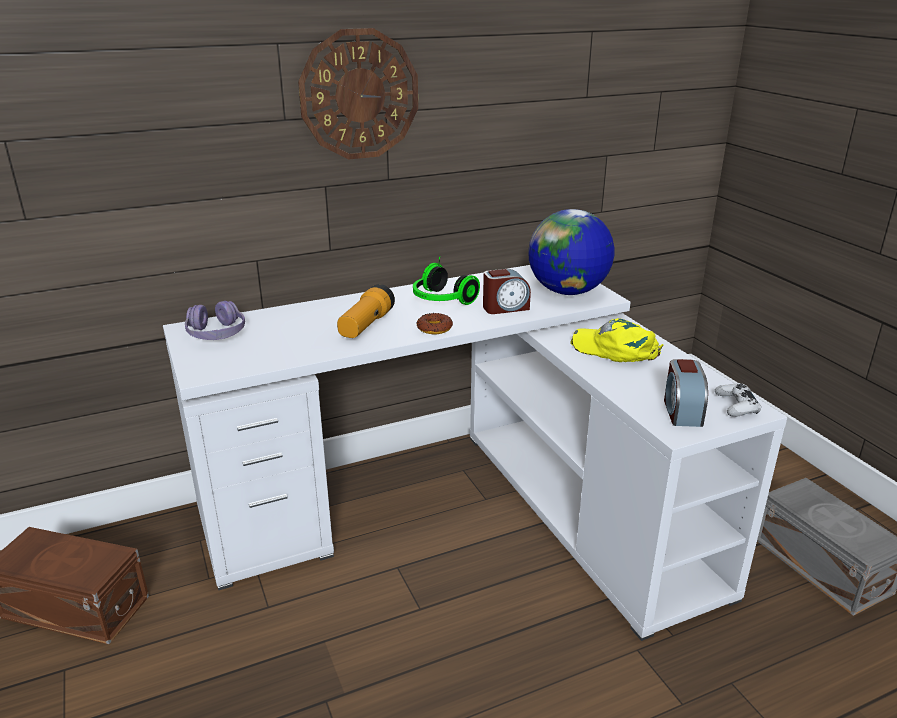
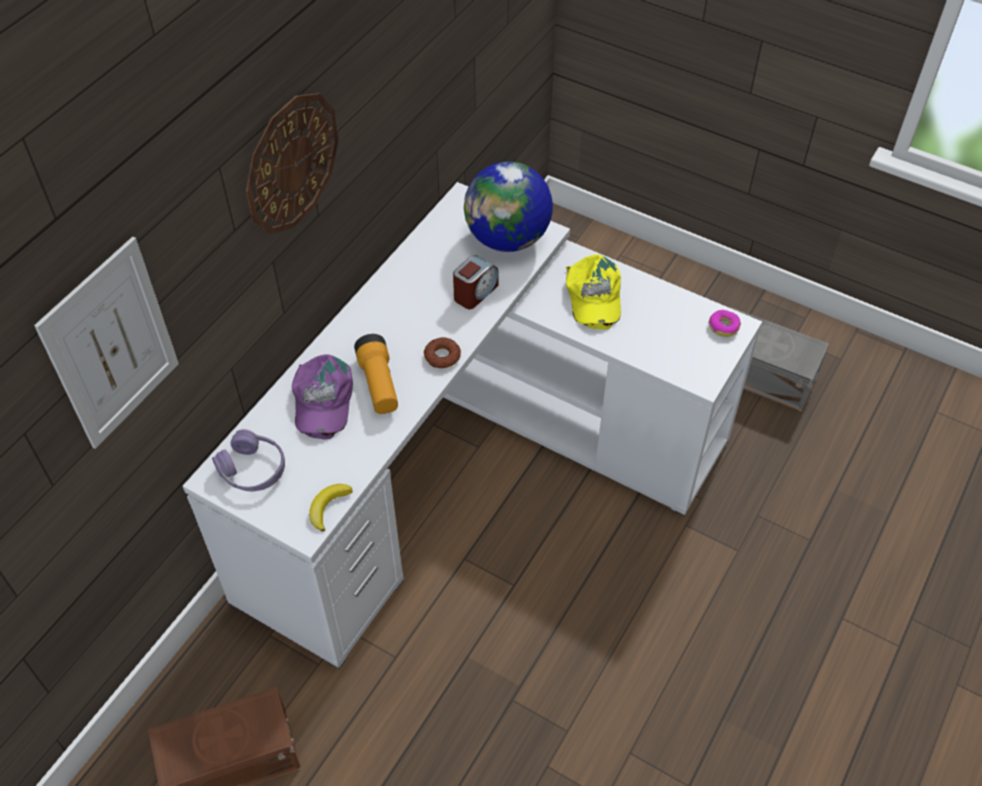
camera: 35 degrees left, 25 degrees up
(115, 121) = (111, 345): none -> picture
(234, 369) = (328, 507): none -> banana
(314, 319) = (322, 400): none -> purple cap
(441, 301) = (409, 310): headphones -> none
(616, 349) = (593, 296): yellow cap -> yellow cap turned 90 degrees counterclockwise
(681, 411) = (692, 354): alarm clock -> none
(736, 406) = (723, 326): white game controller -> donut

